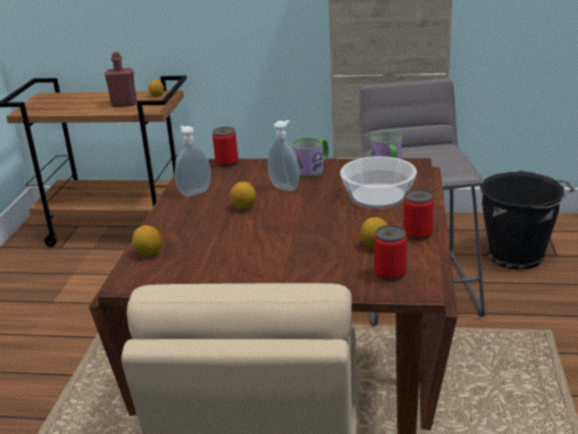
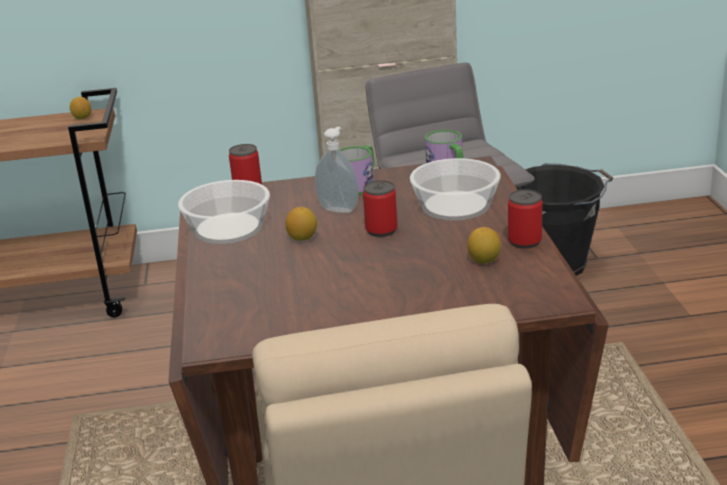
camera: 15 degrees left, 0 degrees up
(124, 104) = (42, 133): red bottle -> none
(149, 253) = (216, 307): lemon -> none
(194, 192) = (228, 228): soap dispenser -> bowl
(390, 273) = (518, 288): can -> can (381, 230)

